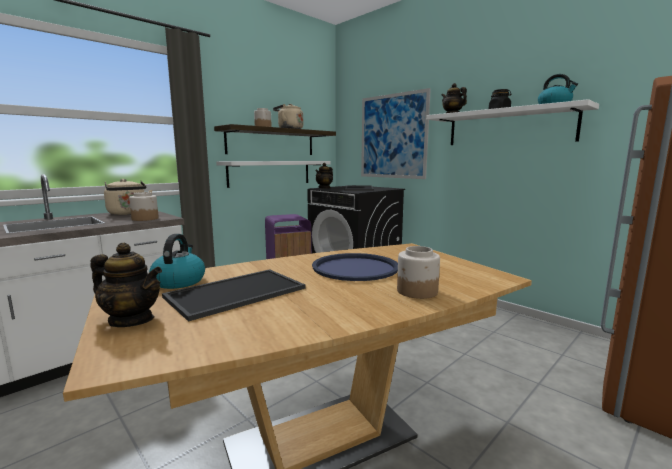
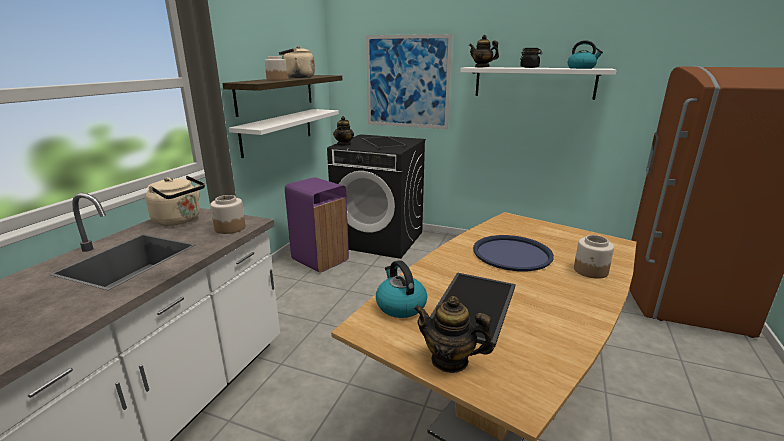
camera: 25 degrees left, 10 degrees up
(132, 320) = (450, 360): teapot -> teapot turned 150 degrees counterclockwise

